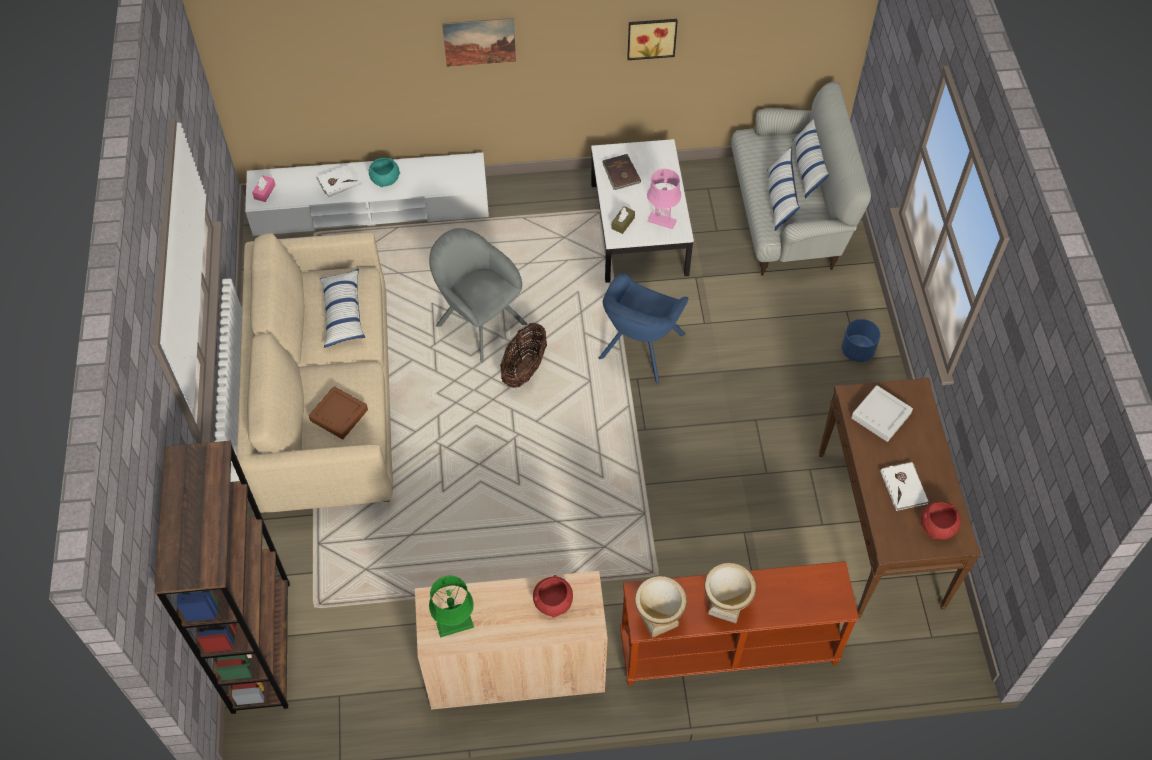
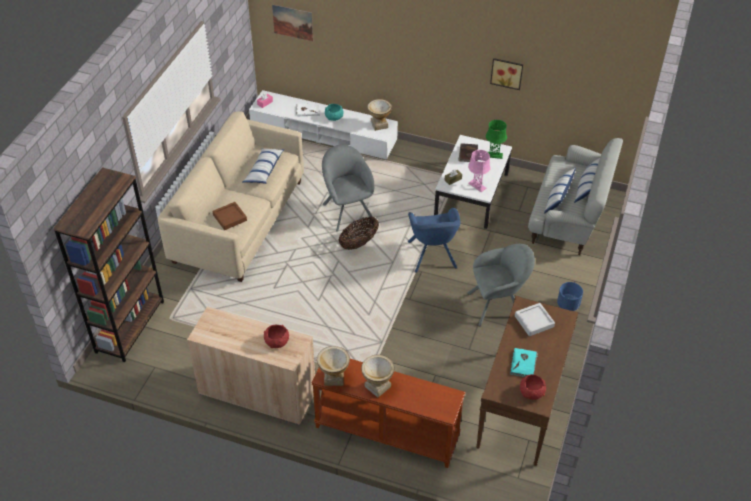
camera: 25 degrees right, 10 degrees down
(454, 625) = (216, 332): green table lamp -> green table lamp (493, 155)
(459, 168) = (379, 124): none -> vase
(479, 42) = (403, 45): picture -> picture (293, 22)
(639, 349) = (432, 257): blue armchair -> blue armchair turned 60 degrees counterclockwise
(768, 389) = (498, 305): none -> grey armchair
(904, 487) = (524, 364): white book -> turquoise book

